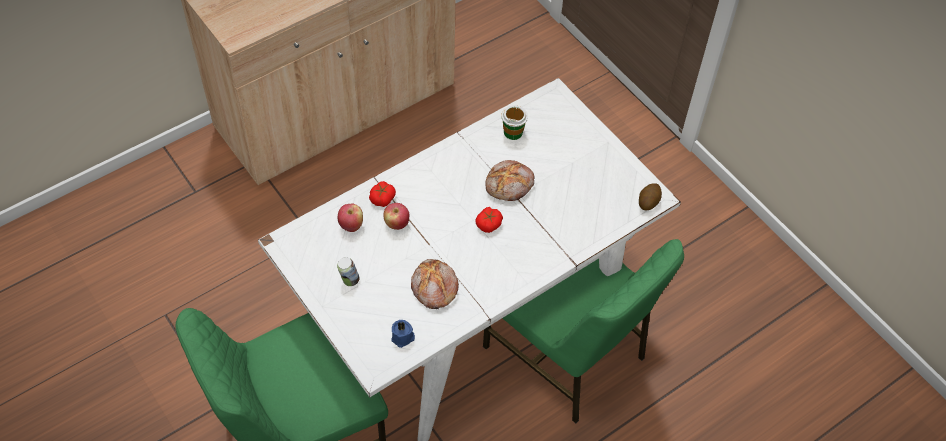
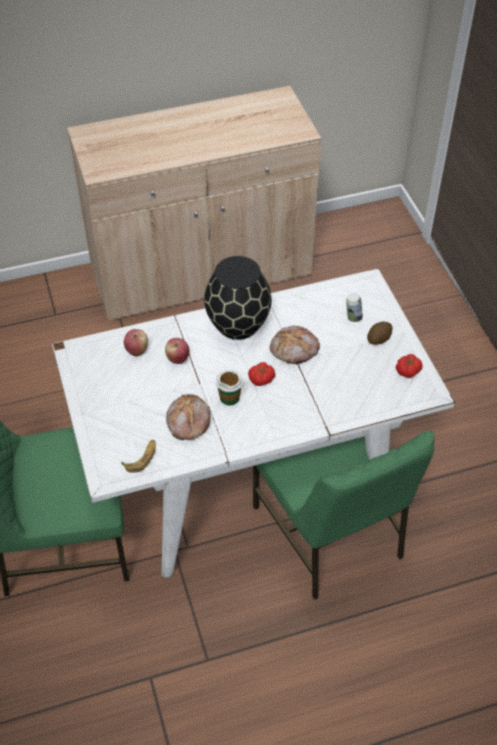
camera: 20 degrees right, 5 degrees down
(349, 280) = (115, 396): can -> can (353, 318)
(382, 198) = (174, 334): tomato -> tomato (408, 370)
(403, 338) = (142, 458): blue candle -> banana
(442, 171) = (237, 324): none -> black vase
(513, 132) = (316, 305): cup -> cup (229, 397)
(648, 201) = (422, 395): potato -> potato (379, 338)

